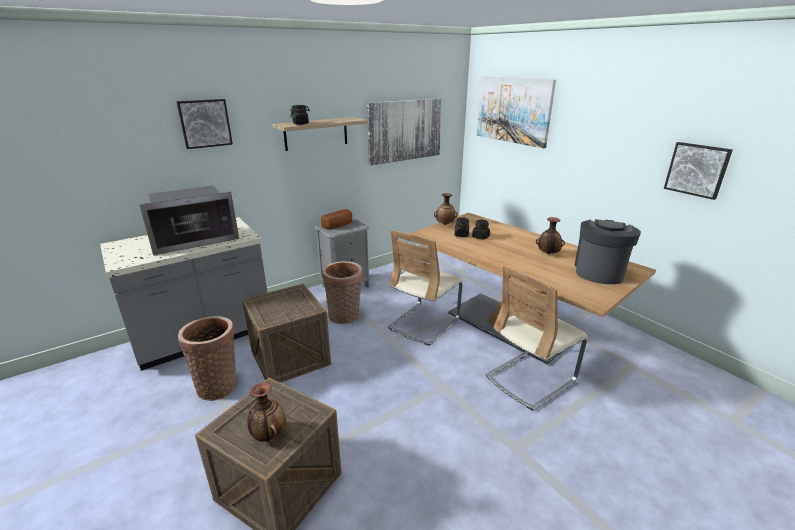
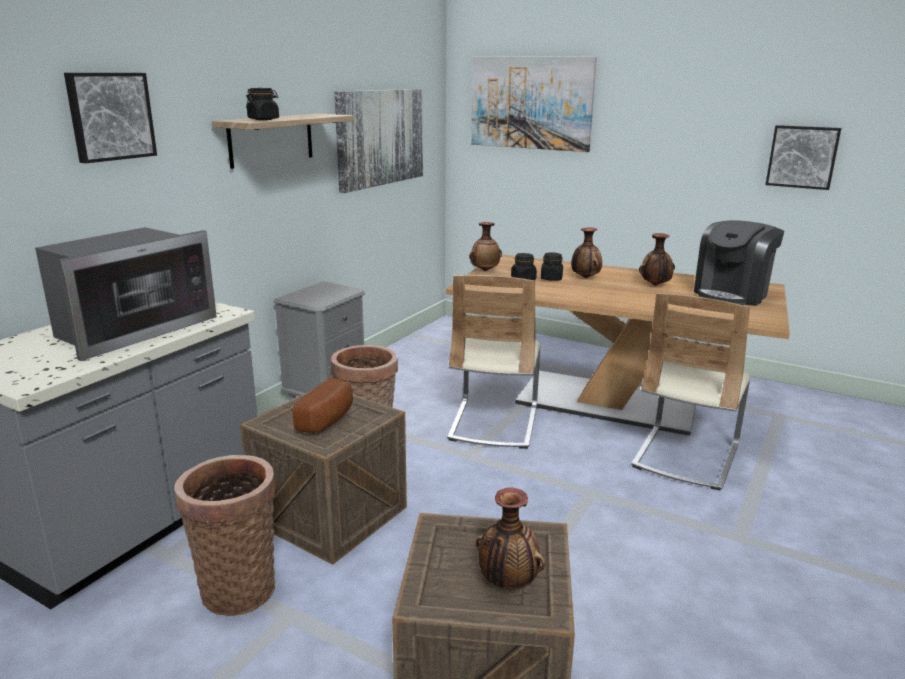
camera: 25 degrees left, 5 degrees down
(339, 226) = (316, 294): bread -> bread (328, 419)
(504, 240) = (585, 277): none -> vase
(599, 271) = (732, 294): coffee machine -> coffee machine turned 135 degrees counterclockwise

